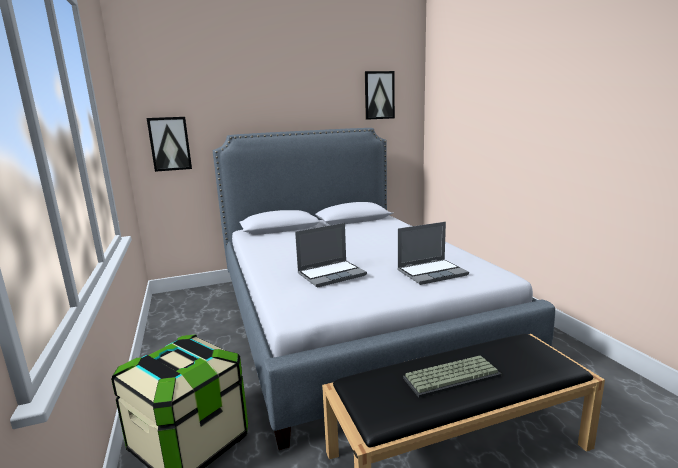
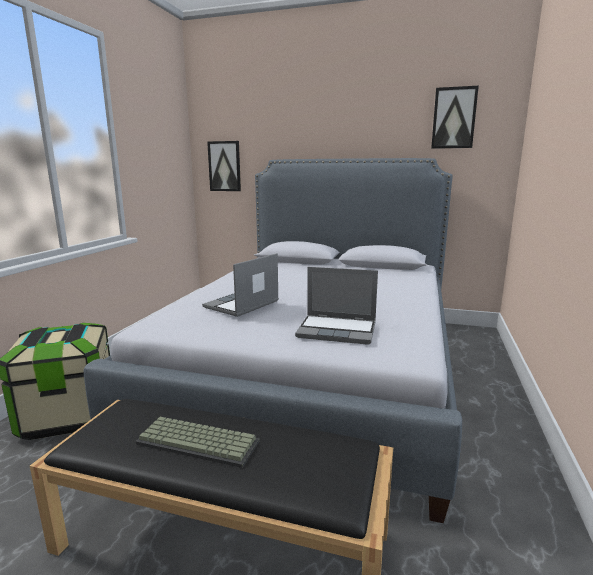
camera: 35 degrees right, 0 degrees up
(332, 274) = (242, 305): laptop -> laptop turned 120 degrees clockwise

